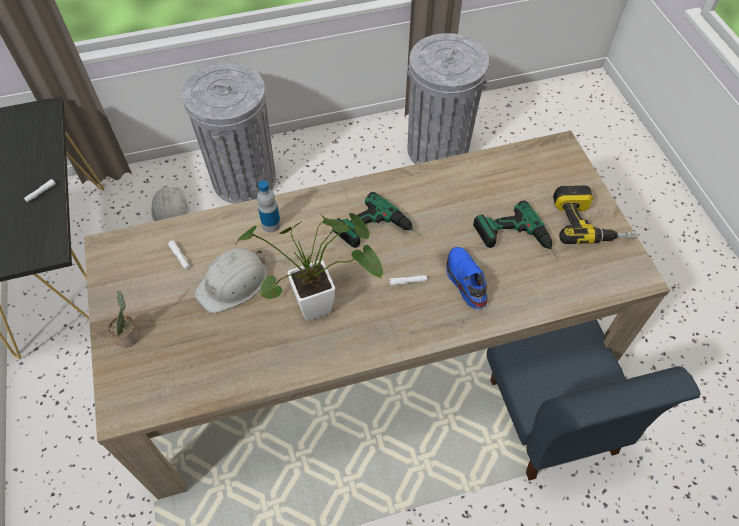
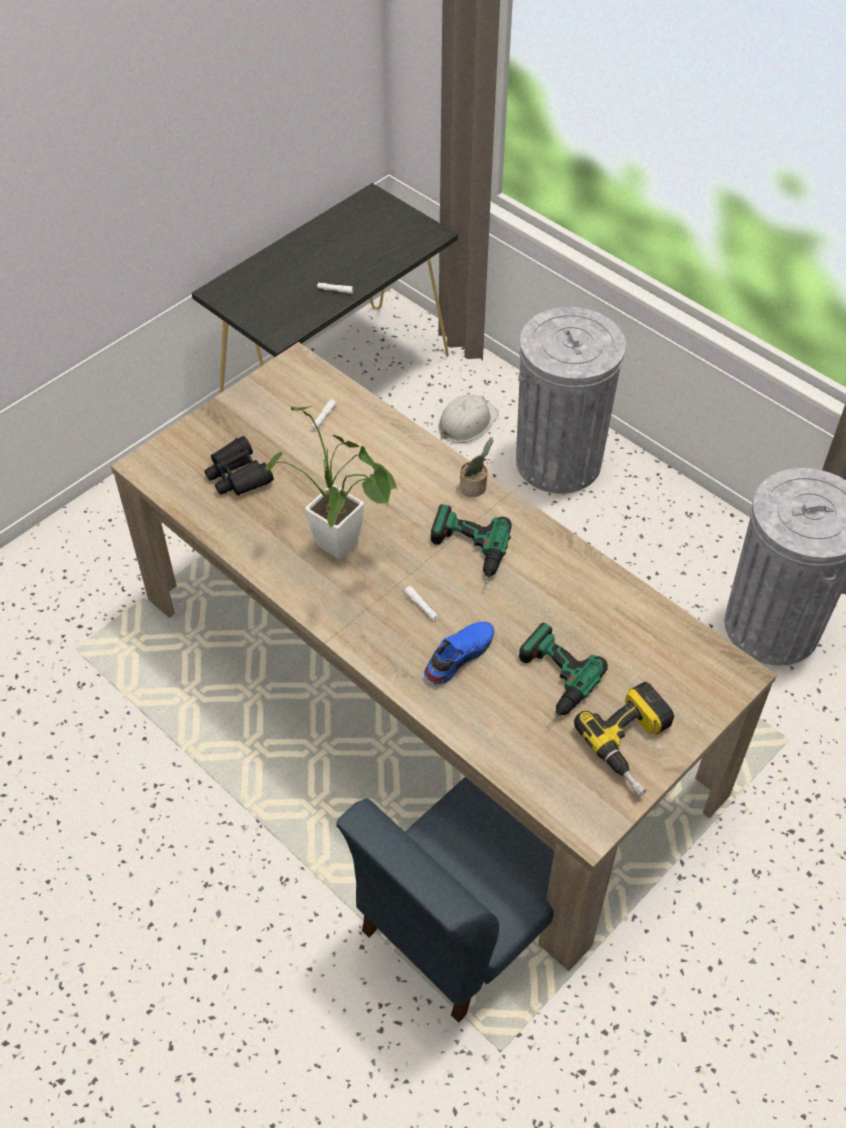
camera: 60 degrees right, 5 degrees down
(129, 335) = (219, 429): potted plant -> potted plant (475, 487)
(191, 343) = (238, 475): none -> black binoculars
(233, 283) = (322, 470): white hard hat -> none
(271, 224) = (411, 463): bottle -> none

